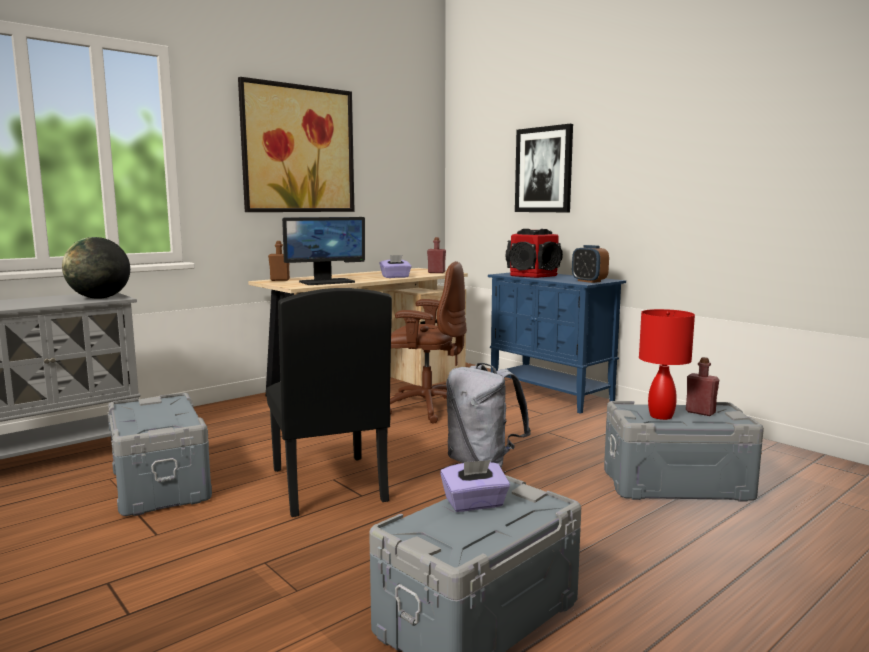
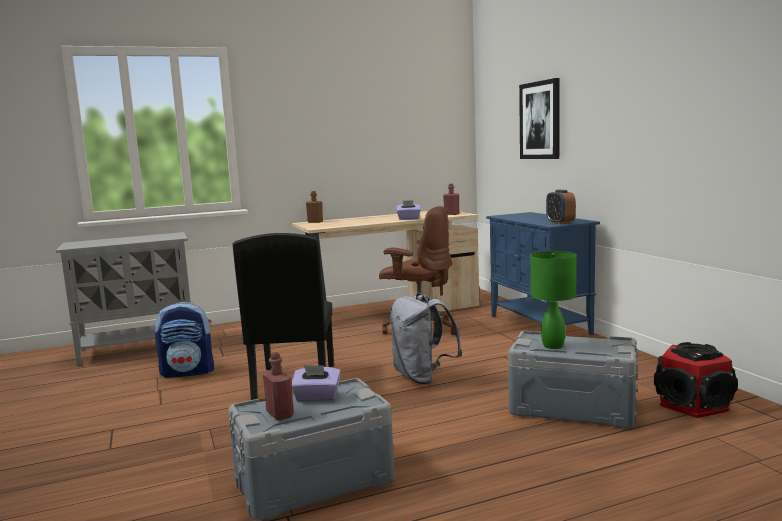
camera: 20 degrees right, 0 degrees up
(99, 298) = (165, 237): globe -> none
(162, 484) = (188, 372): grey storage box -> backpack
(298, 149) = (333, 116): picture -> none
(327, 282) = (346, 223): monitor -> none
(532, 275) = (523, 216): speaker -> speaker (692, 405)
(661, 416) = (553, 346): red table lamp -> green table lamp
(700, 412) = (594, 345): red bottle -> red bottle (280, 414)

